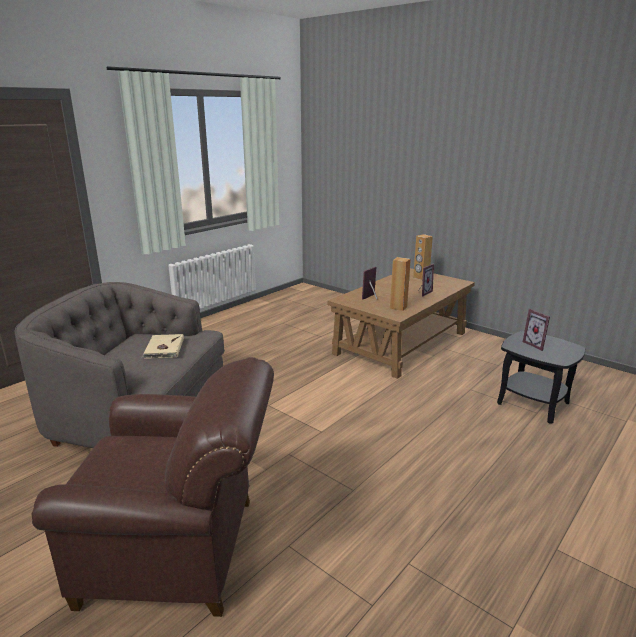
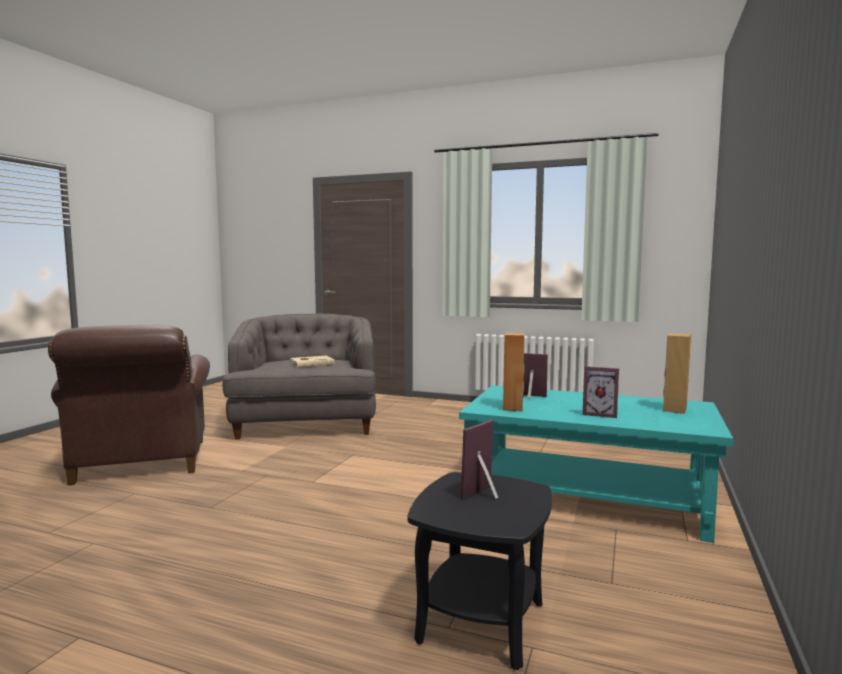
camera: 70 degrees right, 15 degrees down
(401, 343) = (588, 496): brown coffee table -> turquoise coffee table

